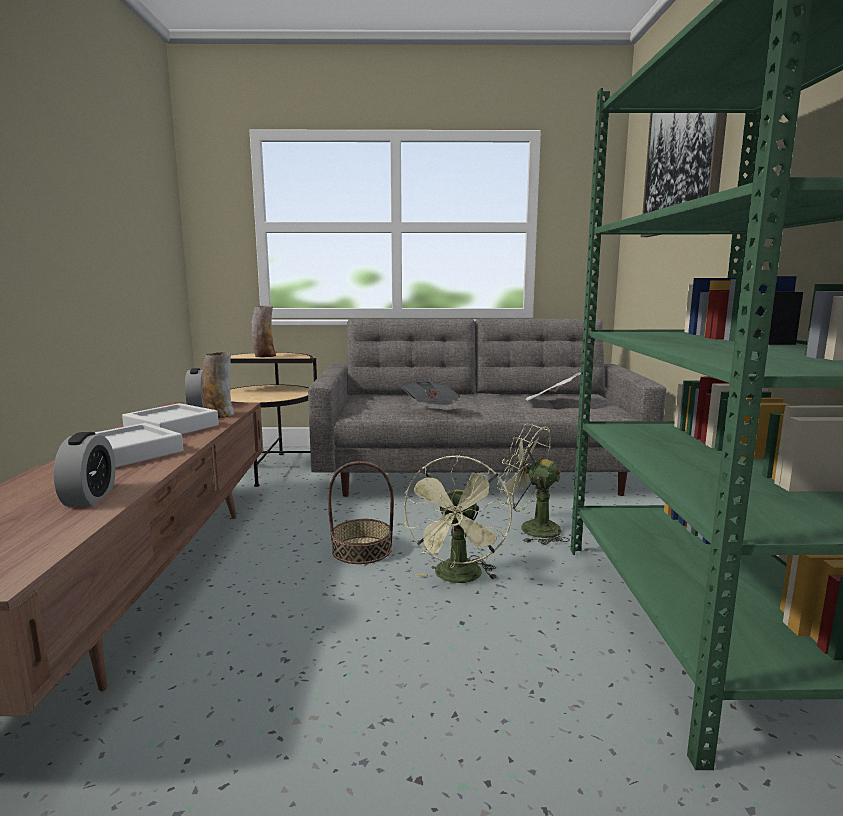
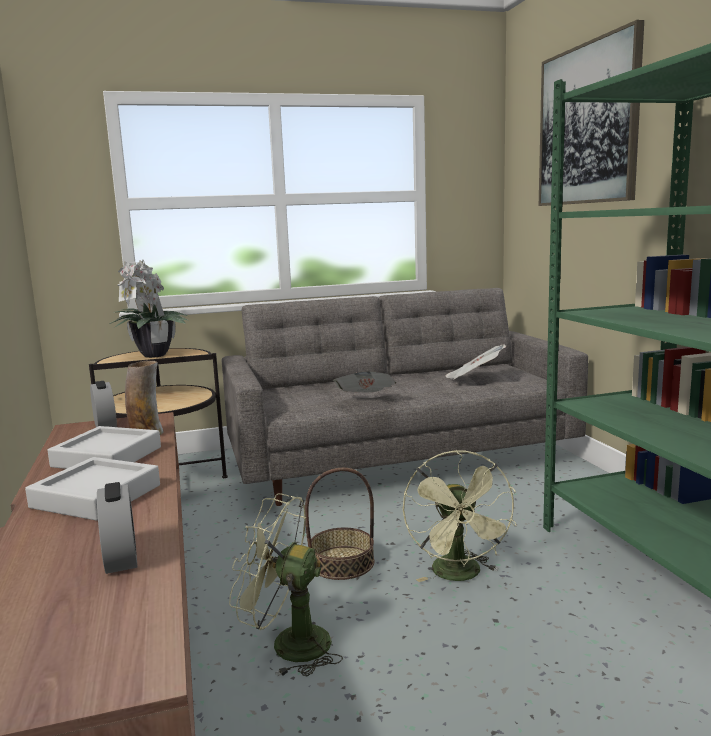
camera: 15 degrees left, 0 degrees up
(264, 356) = (152, 356): vase -> potted plant
(531, 529) = (492, 511): green fan -> green fan (288, 644)

